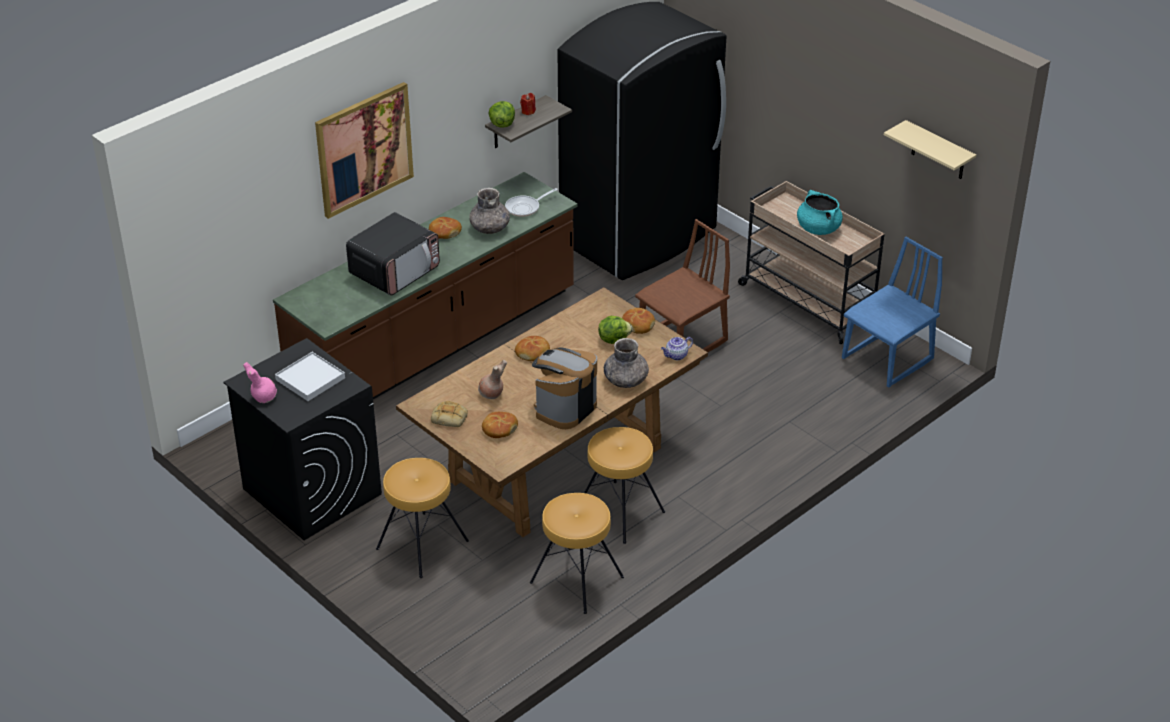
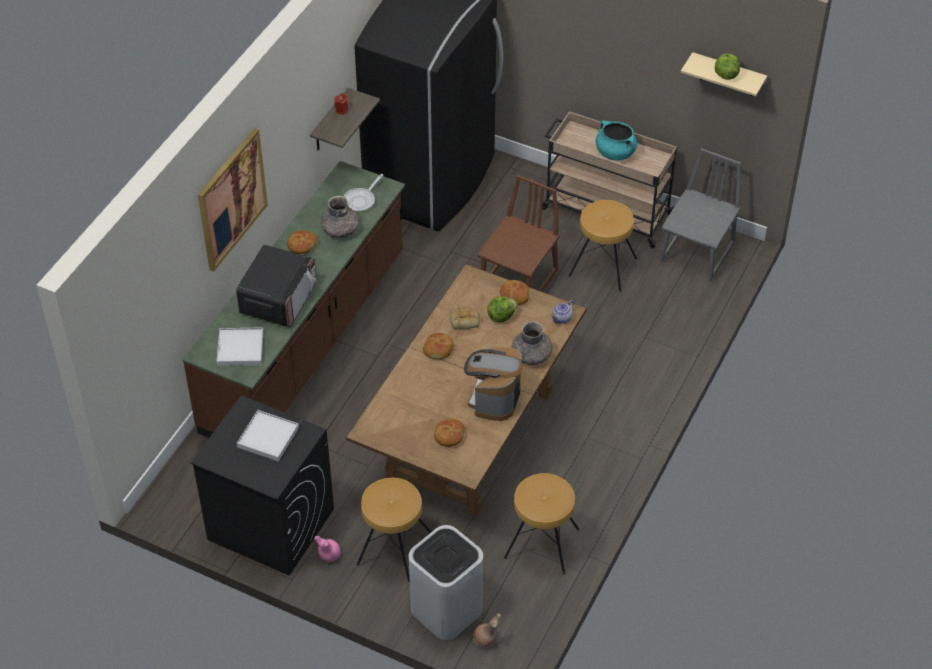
camera: 20 degrees left, 10 degrees up
(263, 397) = (236, 469): pink vase -> pink vase (328, 556)
(333, 303) = (240, 348): none -> white tray
(443, 614) = (446, 610): none -> white trash can
(450, 417) = (400, 436): bread -> bread (465, 319)
(491, 394) = (424, 402): brown vase -> brown vase (485, 640)
(502, 124) = (325, 130): lettuce -> lettuce (725, 75)
(619, 512) = (545, 467): brown stool -> brown stool (602, 267)
(888, 359) = (698, 253): blue chair -> grey chair

